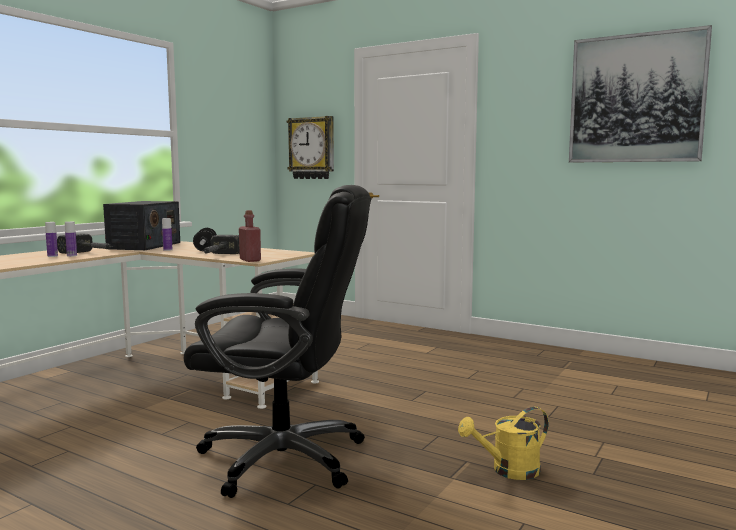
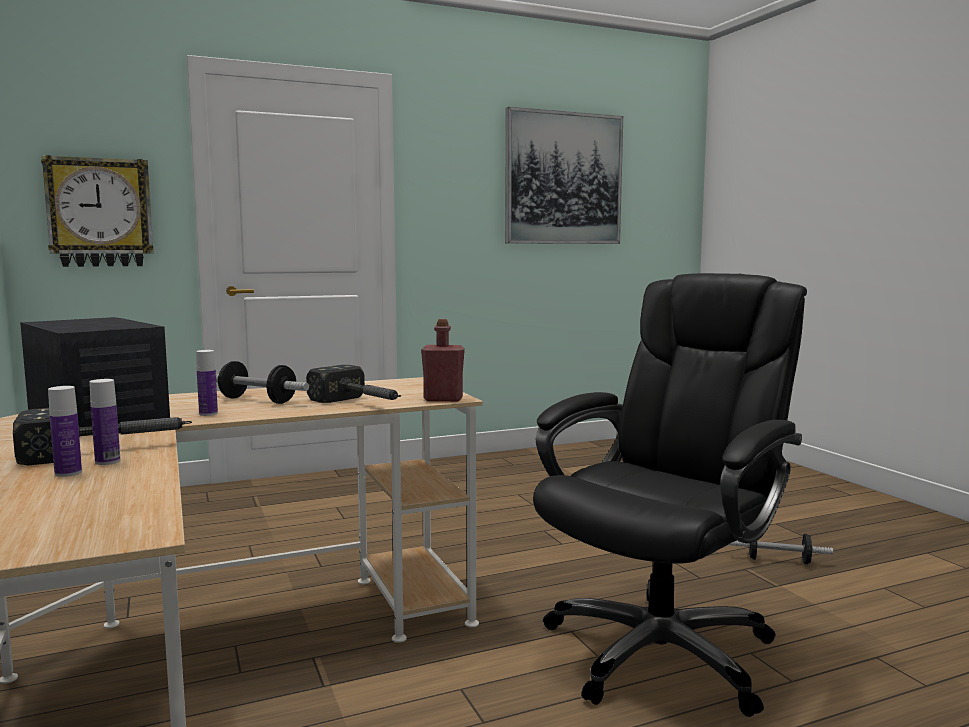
camera: 55 degrees left, 0 degrees up
(508, 471) = (778, 560): yellow watering can -> dumbbell

